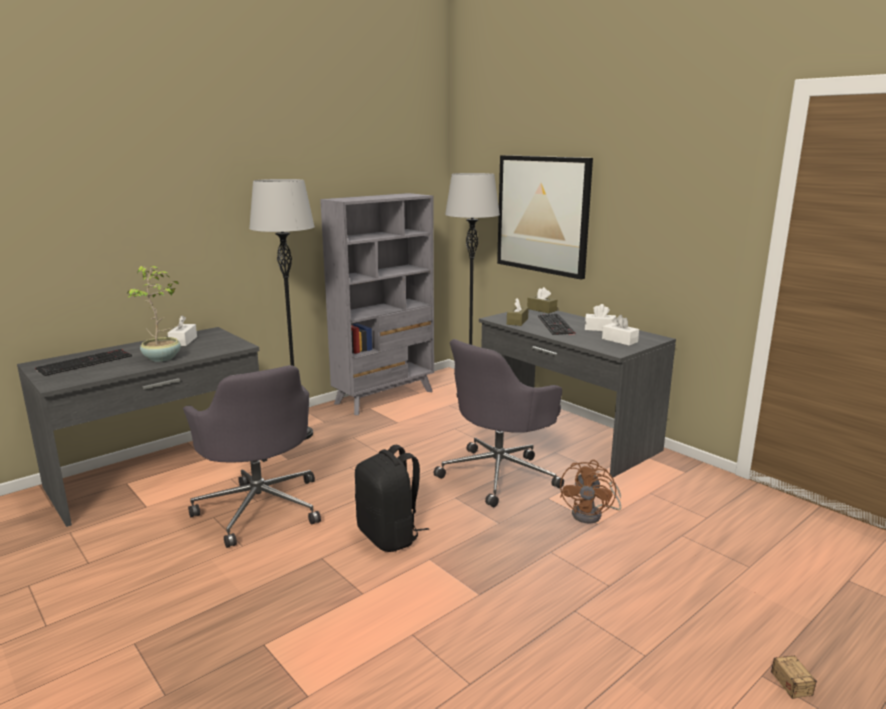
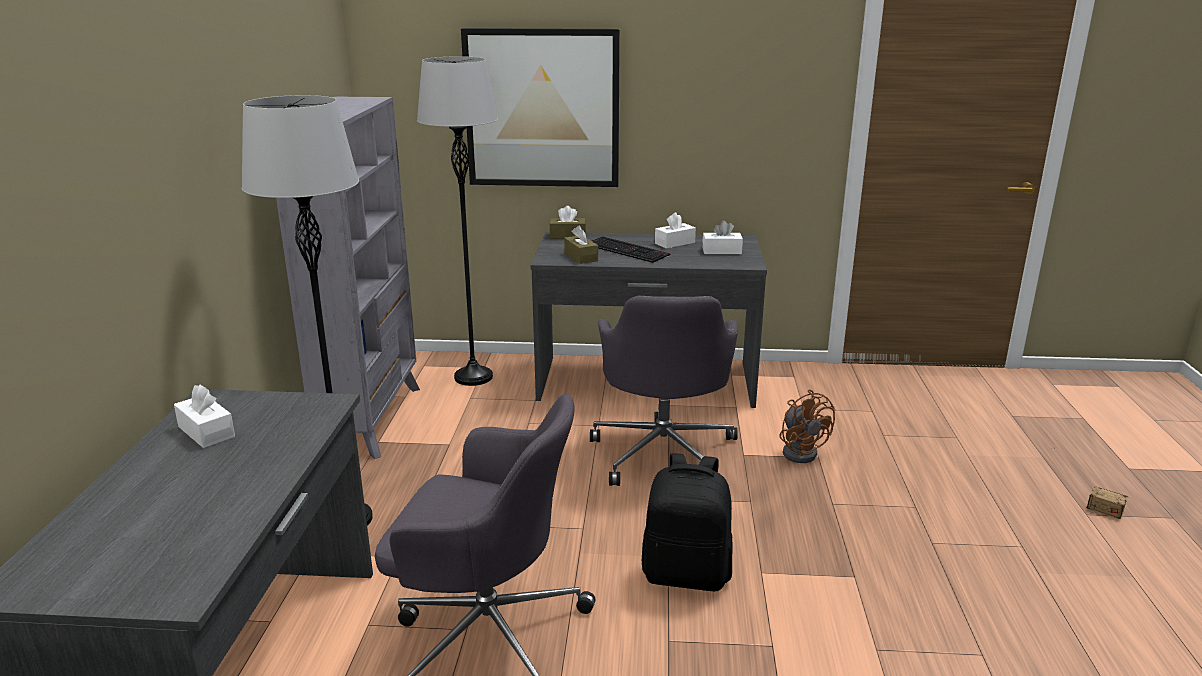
camera: 45 degrees left, 5 degrees up
(85, 362) = (119, 537): keyboard -> none
(163, 358) = (256, 470): potted plant -> none

